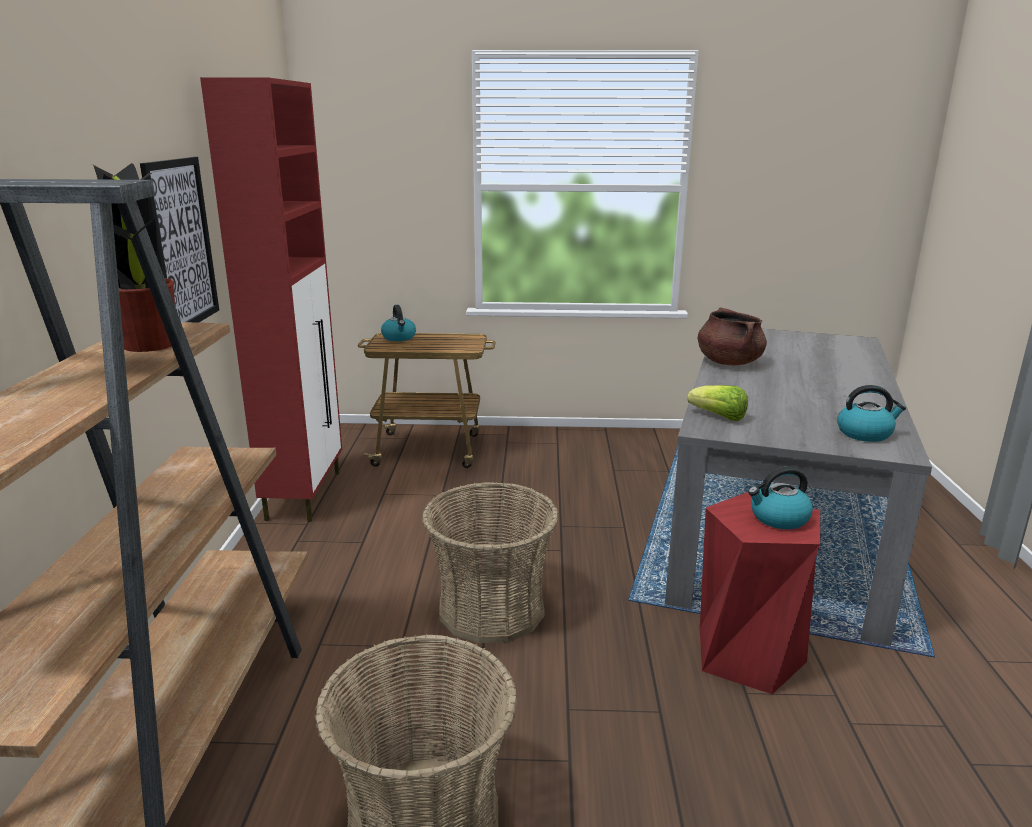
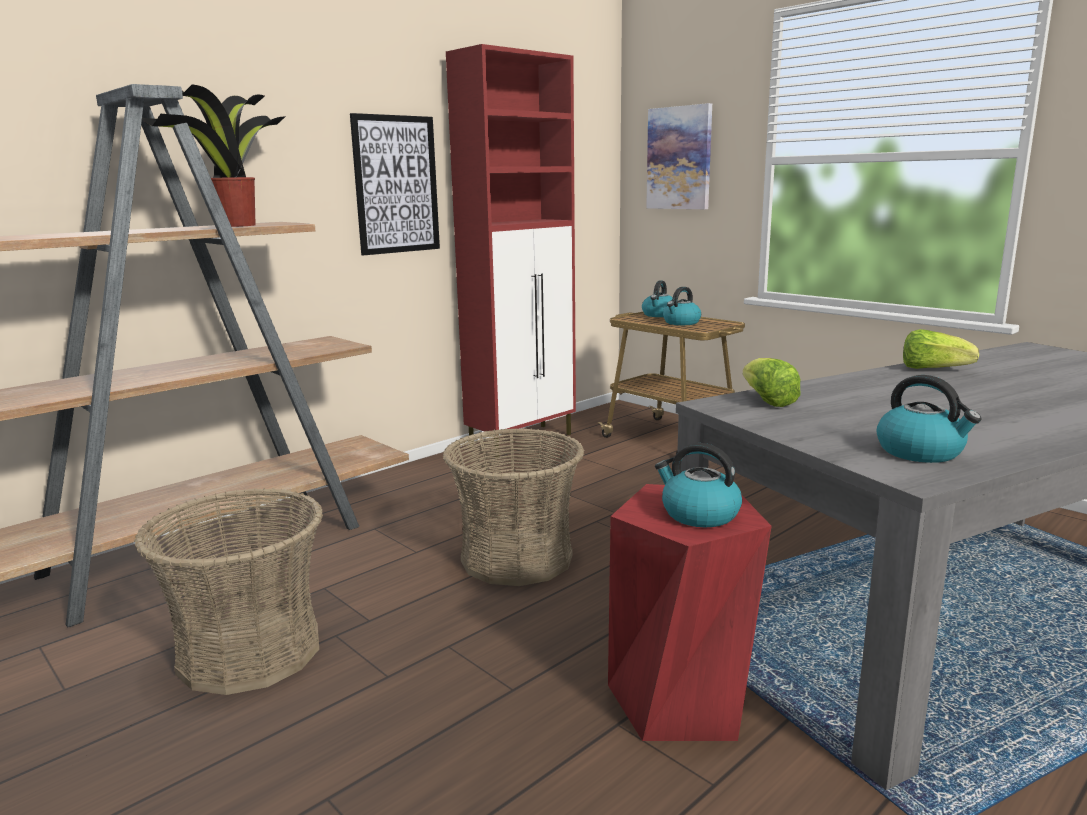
camera: 45 degrees right, 5 degrees down
(377, 181) = (679, 158): none -> picture
(435, 343) = (681, 323): none -> kettle
(728, 362) = (932, 369): brown cooking pot -> lettuce

